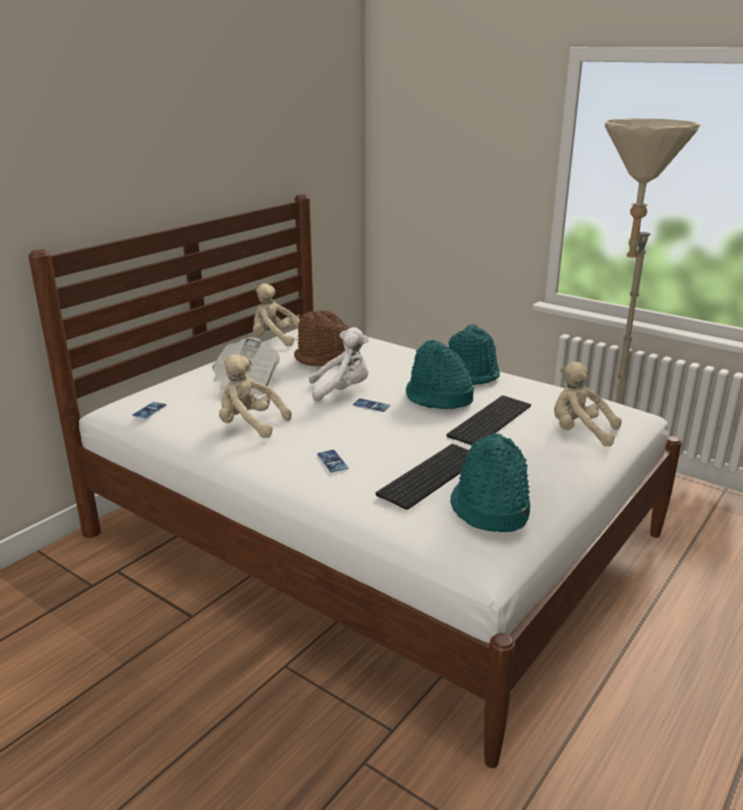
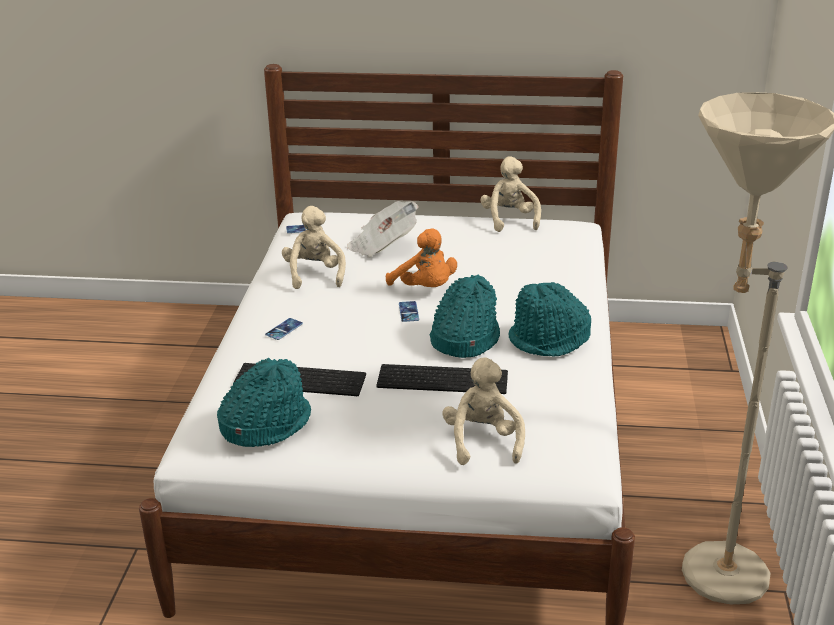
camera: 60 degrees right, 5 degrees up
(326, 358) = (491, 257): brown hat -> none
(342, 391) = (425, 289): white plush toy -> orange plush toy

